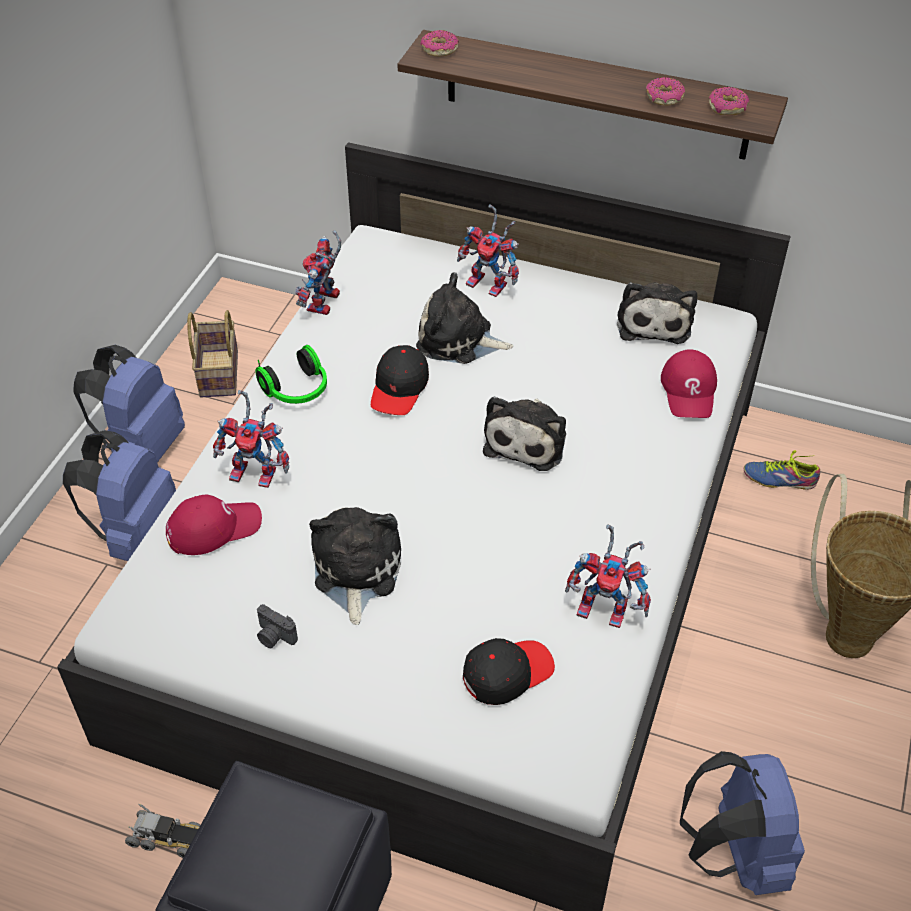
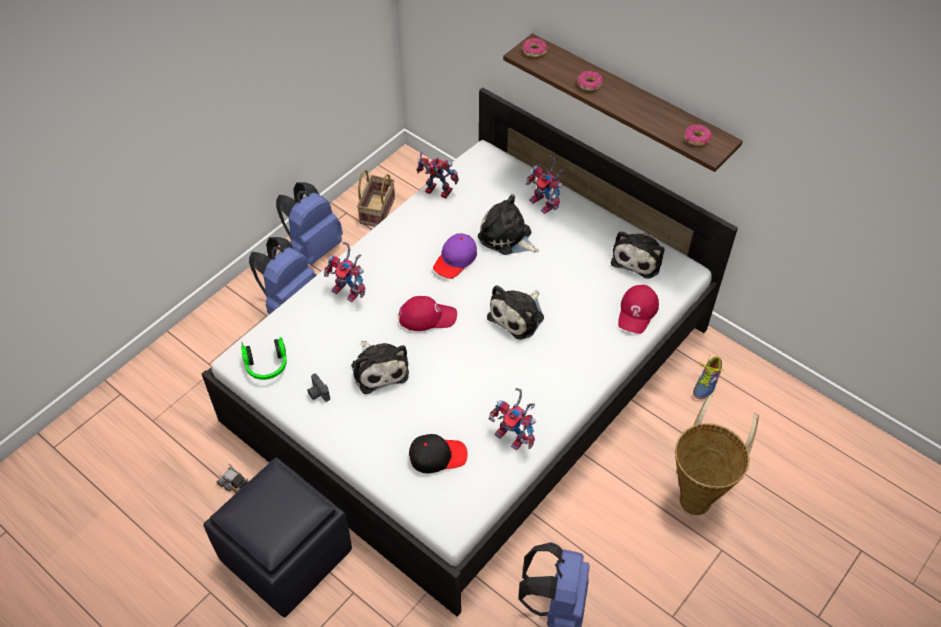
camera: 20 degrees right, 5 degrees up
(213, 527) = (311, 318): red cap -> red cap (427, 316)
(297, 391) = (394, 245): headphones -> headphones (267, 366)
(325, 305) = (435, 191): toy robot -> toy robot turned 75 degrees clockwise
(355, 572) = (379, 369): plush toy -> plush toy turned 135 degrees clockwise
(399, 388) = (455, 260): black cap -> purple cap
(664, 98) = (659, 121): donut -> donut (589, 84)
(779, 477) = (705, 381): shoe -> shoe turned 90 degrees counterclockwise

